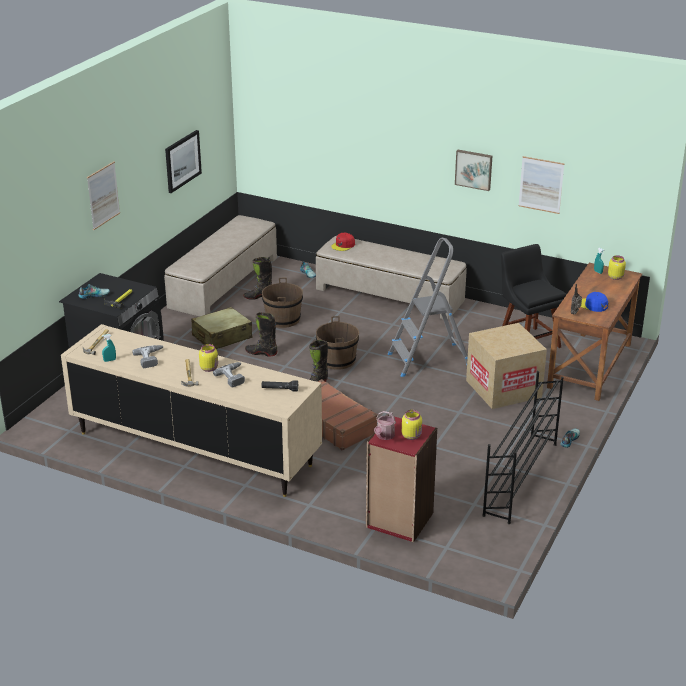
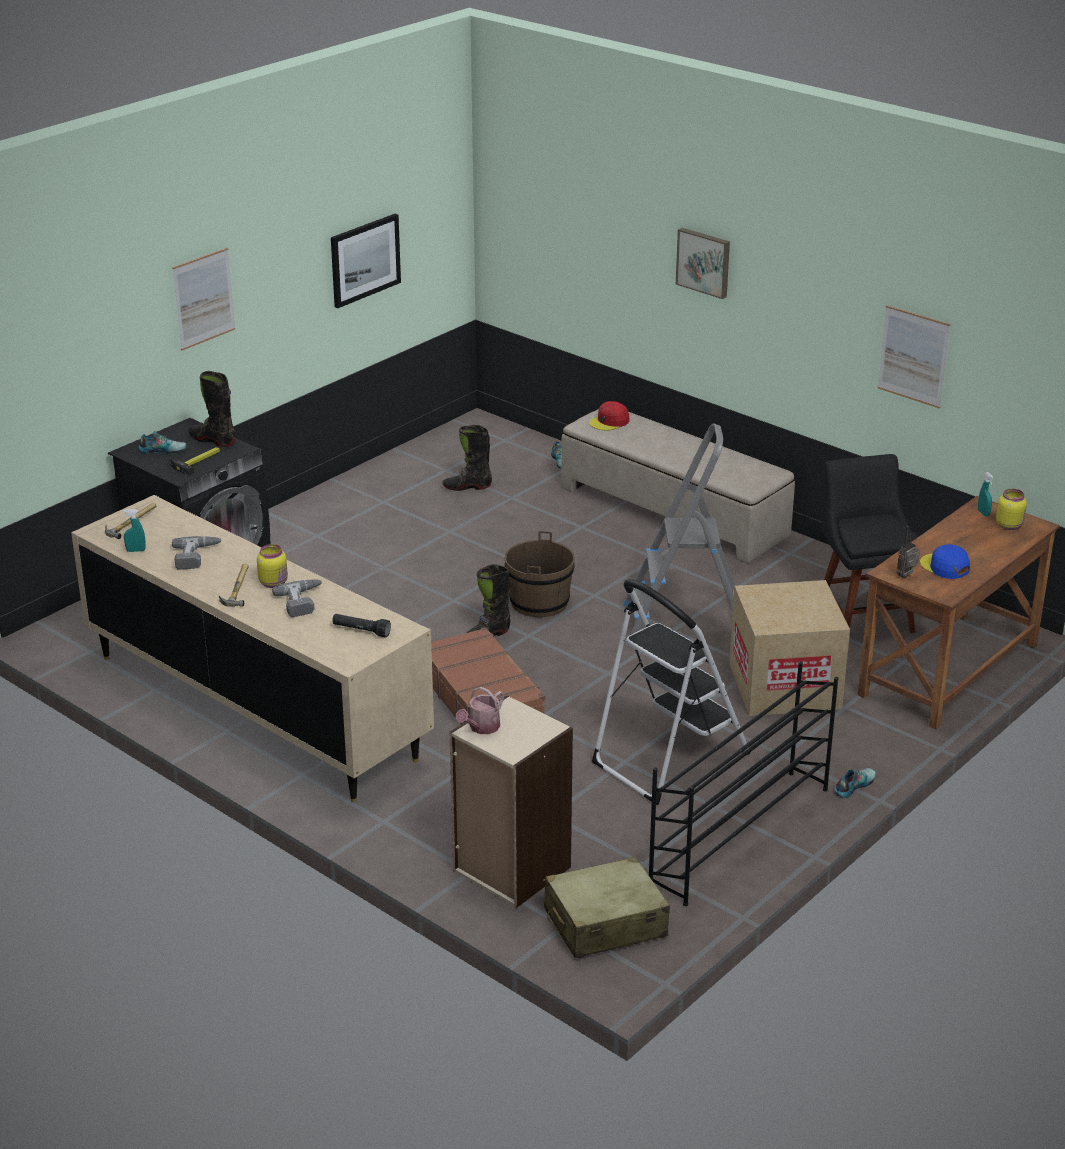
camera: 15 degrees right, 0 degrees up
(221, 337) = (380, 542): beige suitcase -> beige suitcase (604, 923)
(224, 282) = (425, 458): beige bench -> none
(261, 353) = (428, 574): black boot -> black boot (212, 440)
(283, 319) = (486, 527): brown bucket -> none
(399, 520) = (511, 869): red bookcase -> beige bookcase
(412, 436) = (525, 734): yellow jar -> none
(457, 441) = (667, 759): none -> step ladder
(474, 169) = (813, 319): picture -> picture (704, 262)

